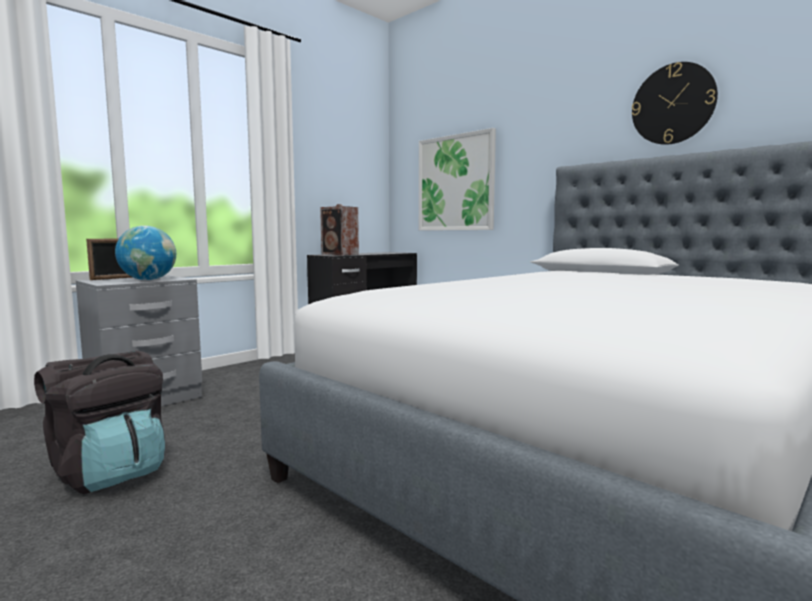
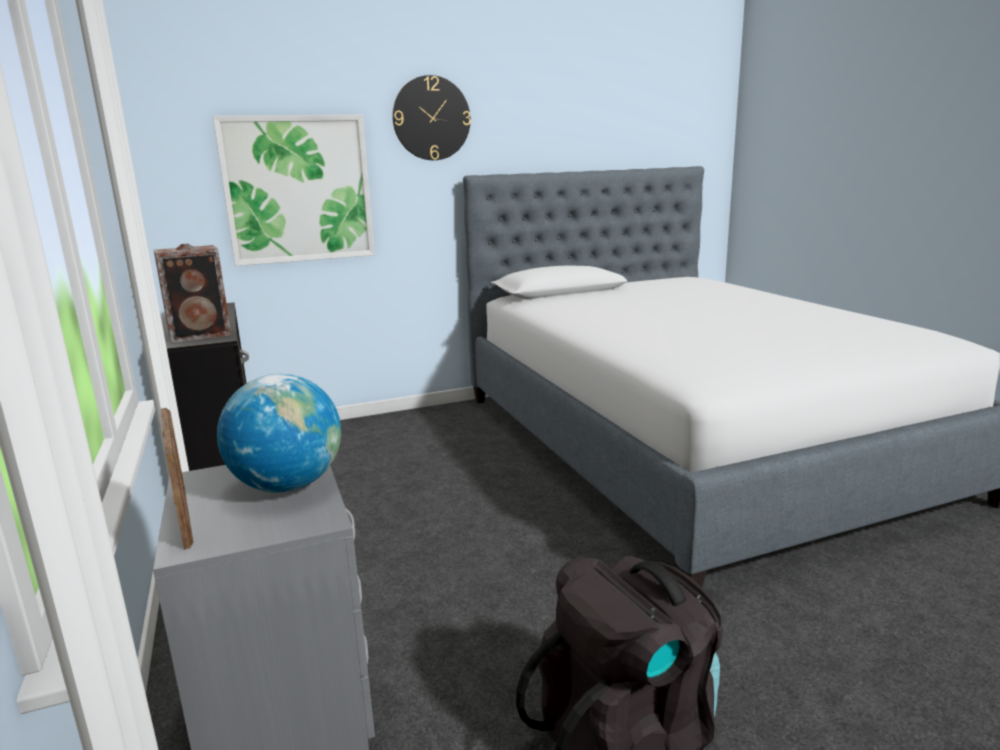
camera: 65 degrees left, 10 degrees up
(673, 104) = (564, 120): wall clock -> wall clock (431, 118)

